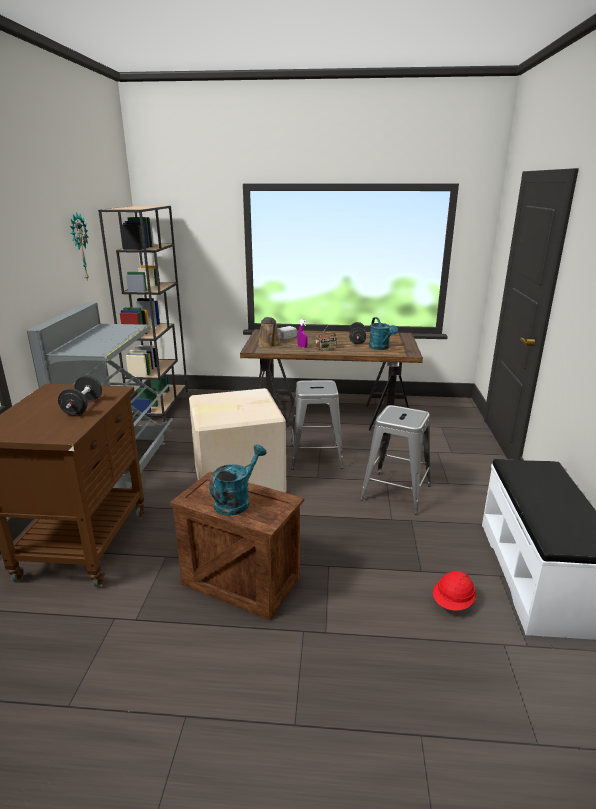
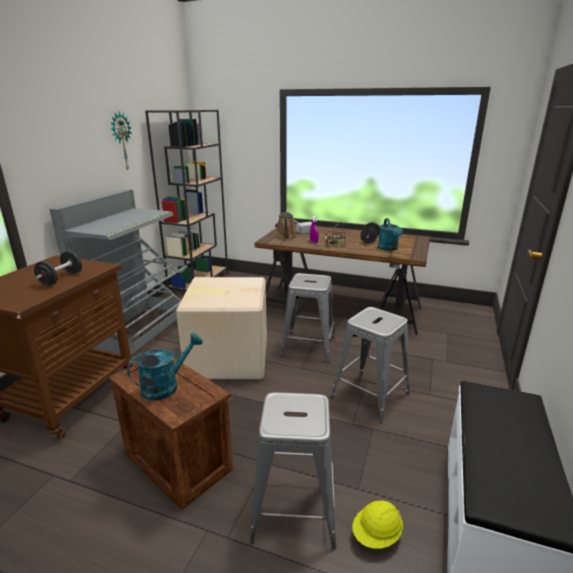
camera: 15 degrees right, 0 degrees up
(373, 597) = (295, 508): none -> grey stool
(453, 603) = (376, 535): red hard hat -> yellow hard hat

